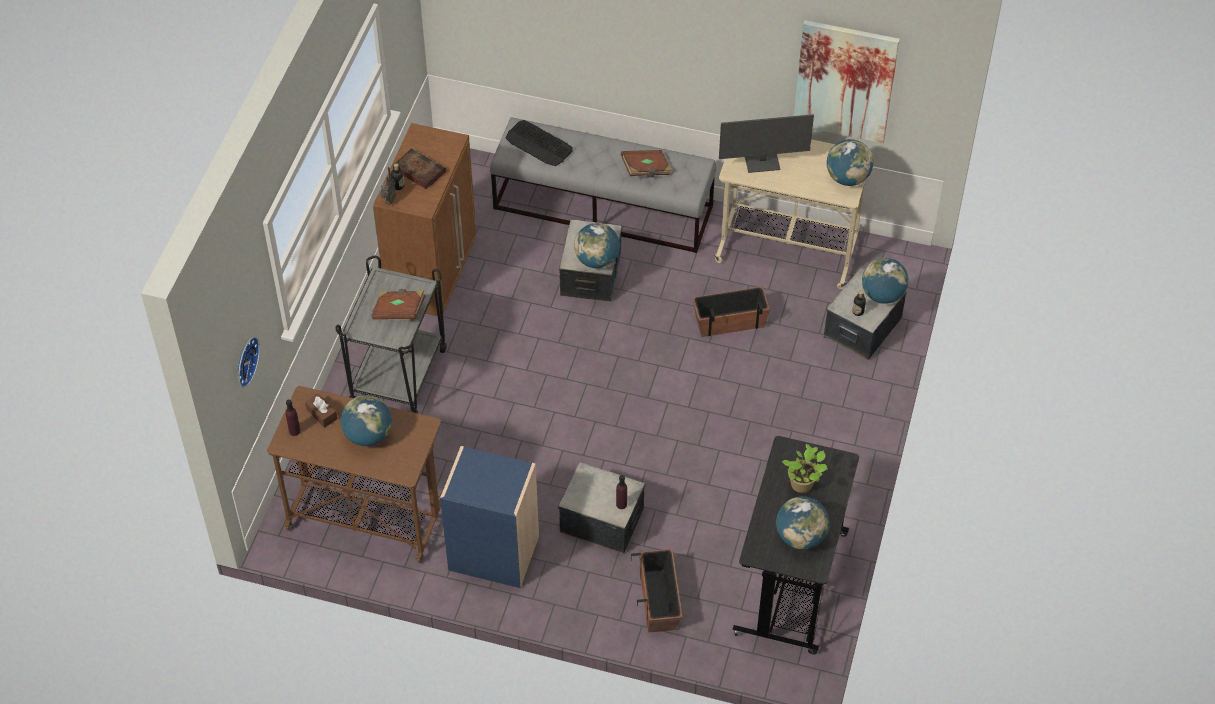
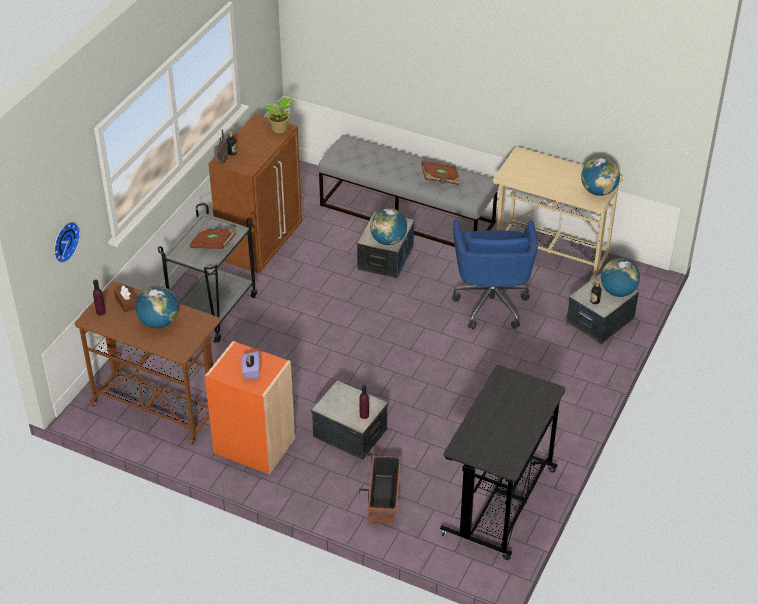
camera: 10 degrees right, 10 degrees down
(418, 170) = (250, 144): book -> none
(492, 553) = (253, 446): blue bookcase -> orange bookcase
(493, 484) = (251, 371): none -> purple tissue box
(539, 144) = (360, 153): keyboard -> none
(729, 321) = (490, 304): planter -> blue office chair
(762, 162) = (530, 173): monitor -> none
(801, 537) = (501, 442): globe -> none
(803, 485) = (512, 403): potted plant -> potted plant (280, 129)
(845, 81) = (603, 108): picture -> none

